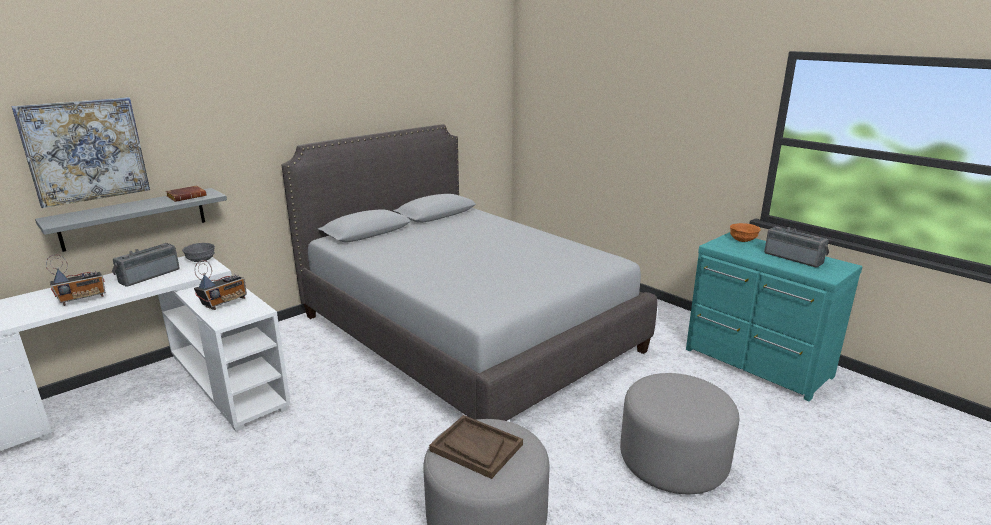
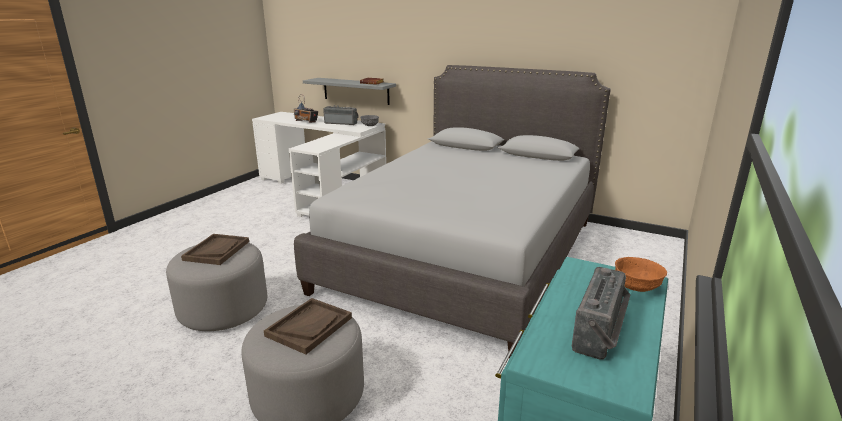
camera: 70 degrees right, 0 degrees up
(85, 151) = (340, 45): picture -> none
(225, 303) = (323, 143): radio -> none
(677, 392) = (309, 326): none -> brown tray

